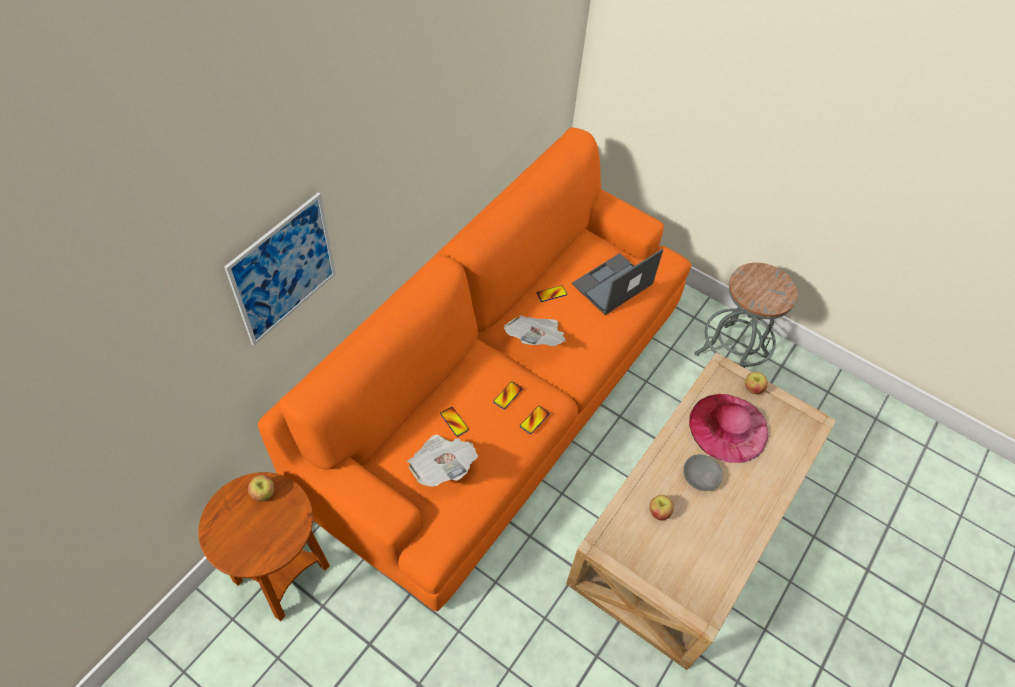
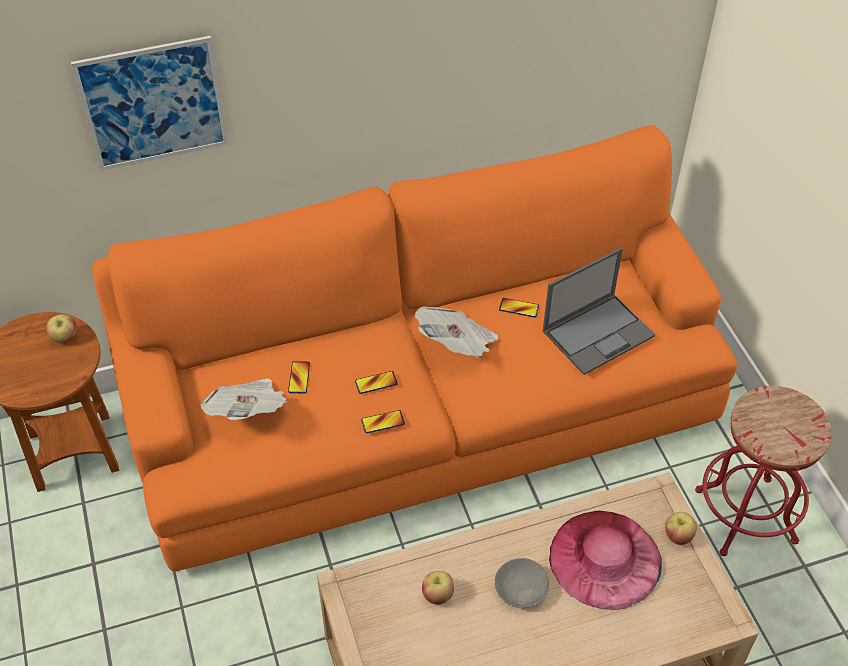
camera: 40 degrees right, 5 degrees down
(612, 285) = (599, 333): laptop -> laptop turned 150 degrees clockwise
(731, 354) = (745, 515): grey stool -> red stool

